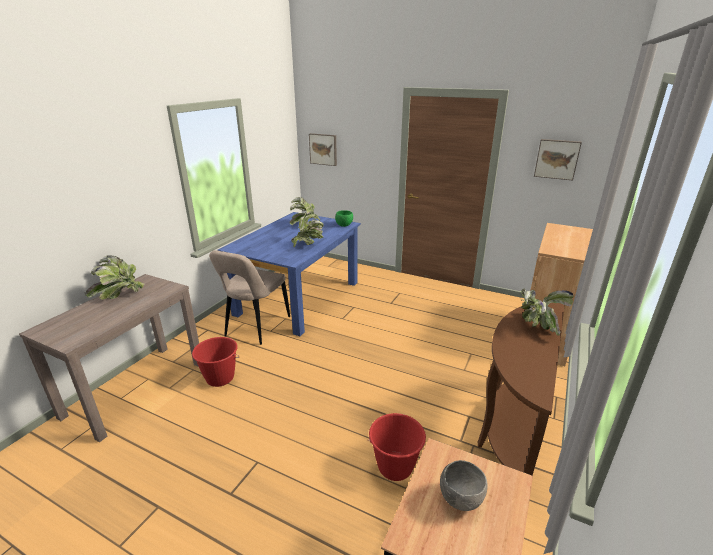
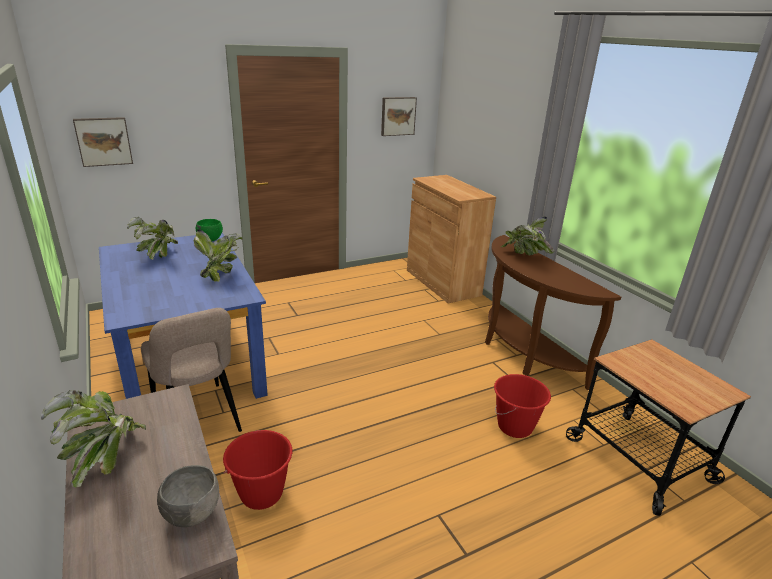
camera: 55 degrees left, 0 degrees up
(461, 499) = (661, 372): grey bowl -> grey bowl (192, 514)

